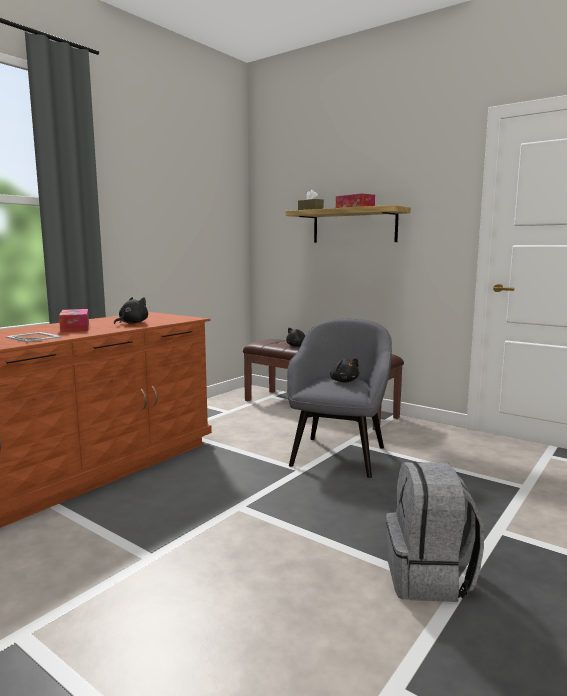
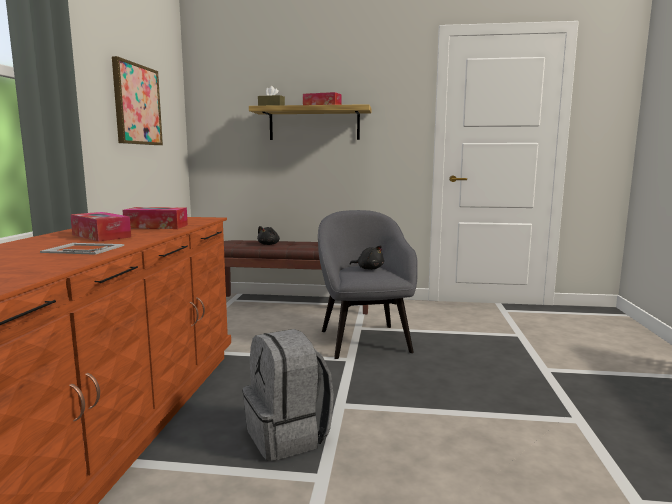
camera: 30 degrees left, 0 degrees up
(132, 323) = (156, 226): black plush toy -> tissue box
(182, 215) = (136, 104): none -> picture
(429, 578) = (551, 416): grey backpack -> grey backpack (288, 436)

